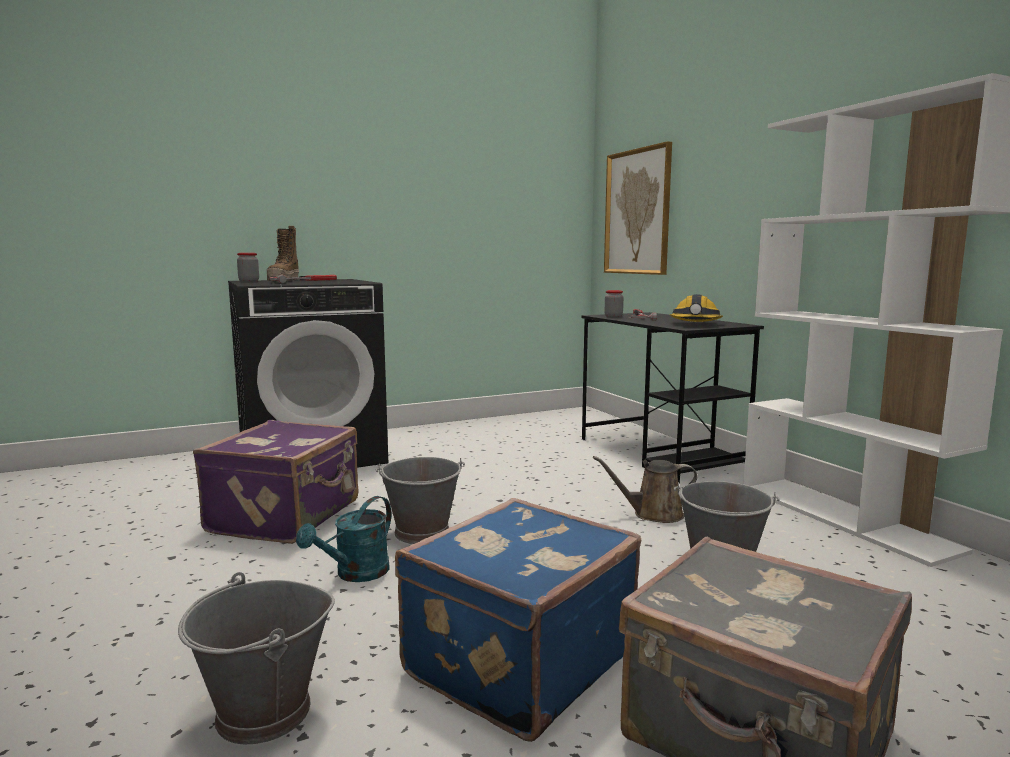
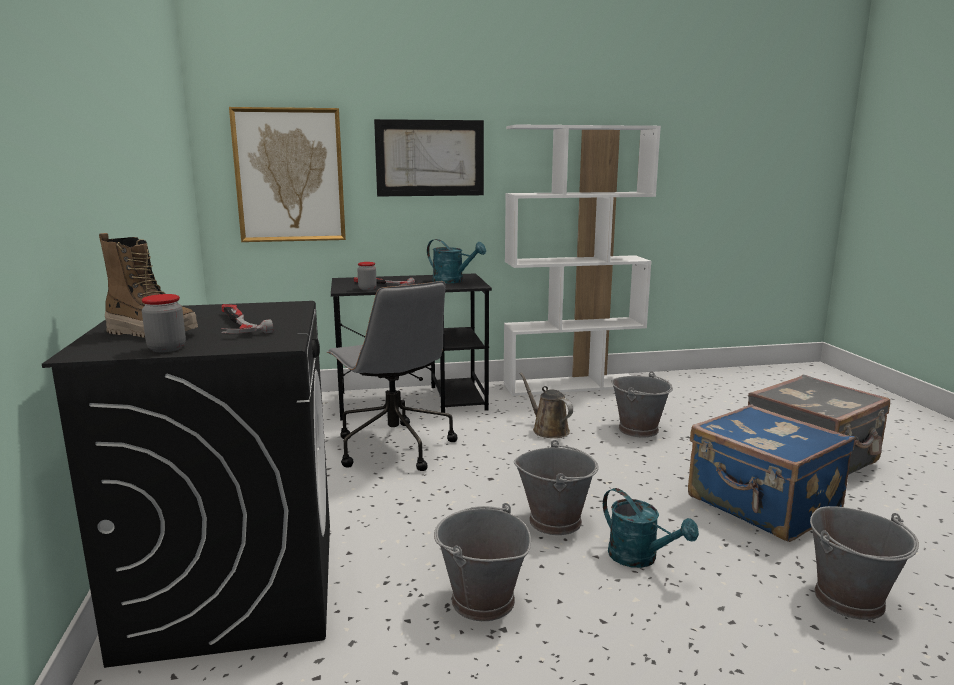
camera: 75 degrees left, 5 degrees up
(287, 516) = (482, 601): purple suitcase -> grey bucket
(540, 461) = (393, 447): none -> grey office chair
(653, 514) = (548, 429): brown watering can -> brown watering can turned 135 degrees clockwise
(695, 324) = (453, 281): hard hat -> turquoise watering can
(737, 183) = (430, 158): none -> picture

